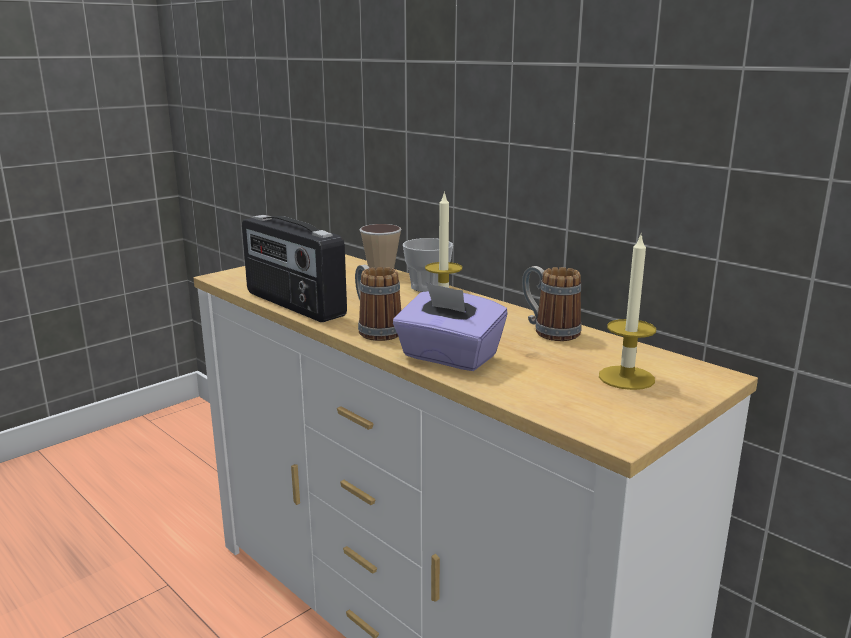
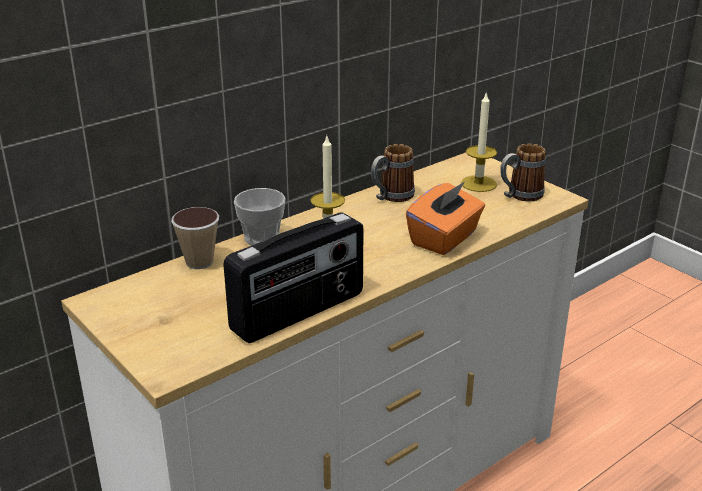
camera: 85 degrees left, 10 degrees up
(375, 330) = (381, 268): mug -> mug (519, 196)
(448, 357) = (444, 239): purple tissue box -> orange tissue box

